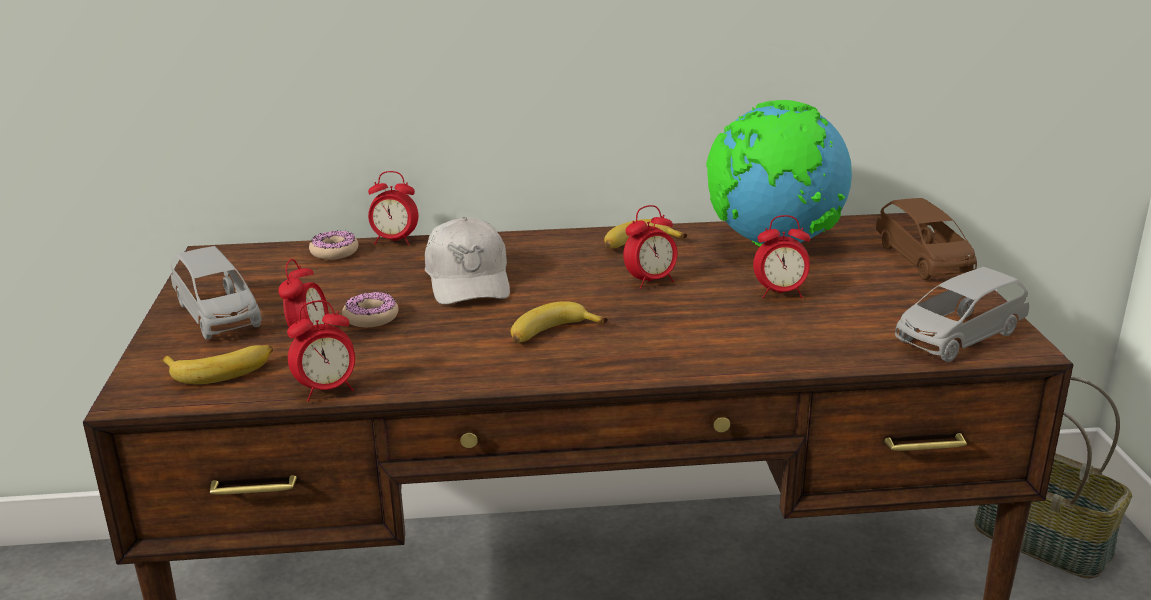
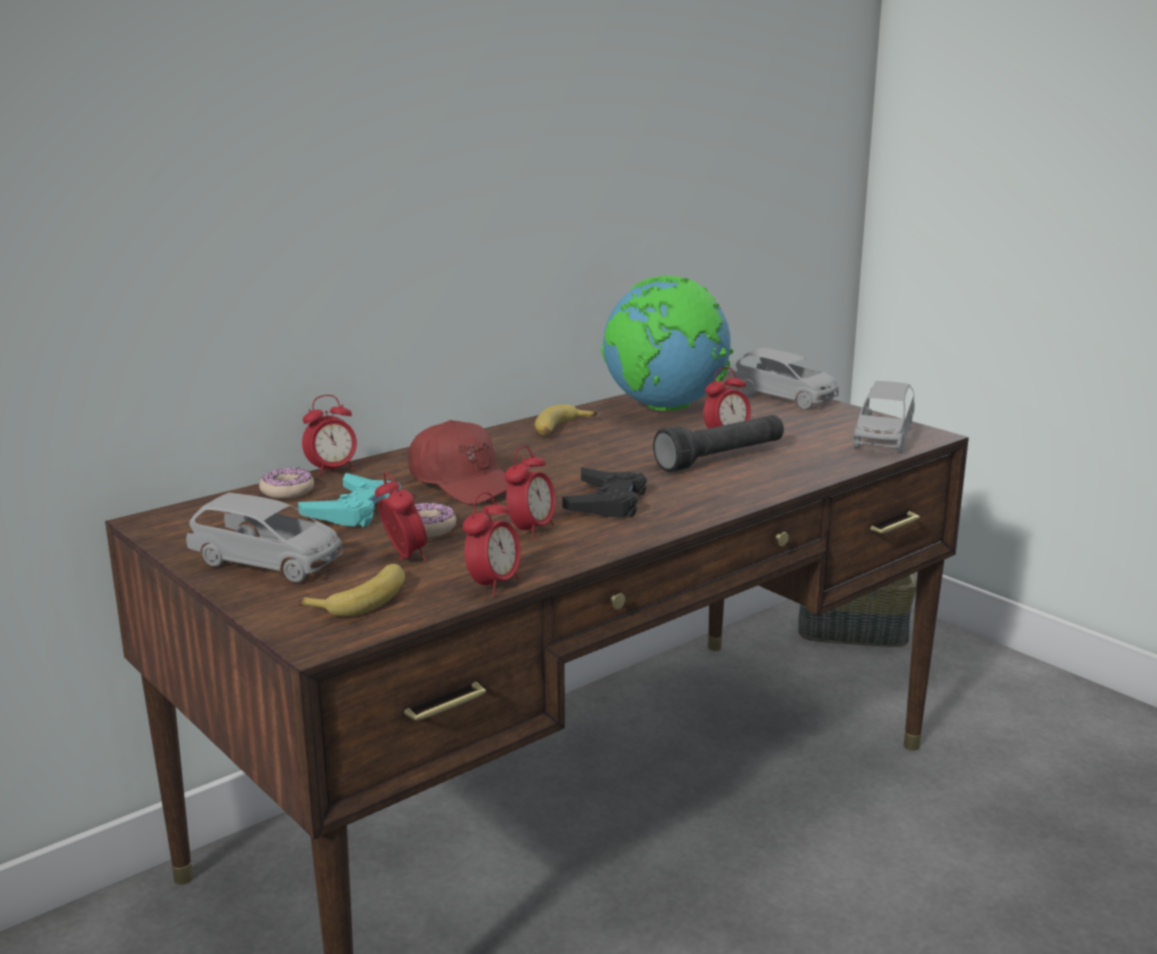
camera: 35 degrees left, 5 degrees down
(350, 283) = (355, 510): none -> turquoise game controller
(469, 280) = (463, 483): white cap -> red cap
(552, 334) = (606, 502): banana -> black game controller
(650, 281) = (617, 451): alarm clock -> alarm clock (531, 530)
(736, 316) = (721, 458): none -> black flashlight
(923, 260) = (785, 397): brown toy car -> grey toy car

